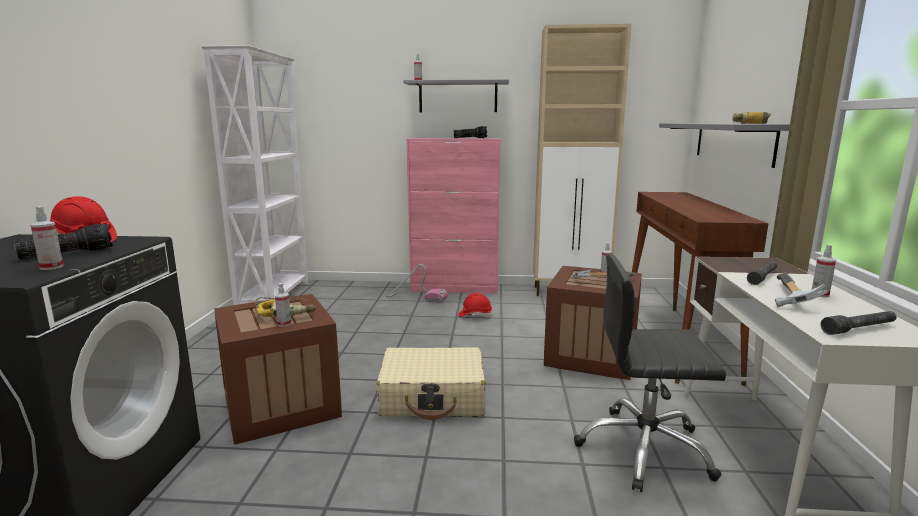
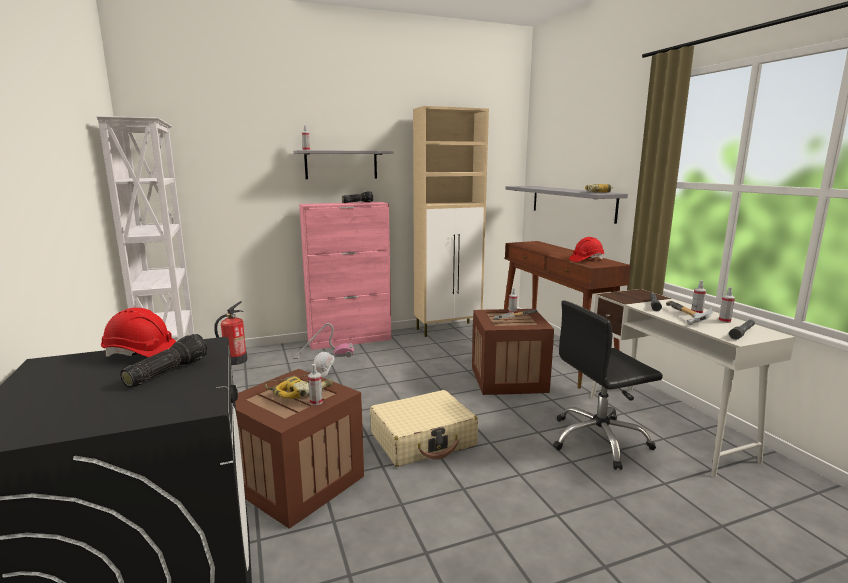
camera: 25 degrees left, 0 degrees up
(51, 267) = (192, 389): spray bottle -> spray bottle (724, 321)
(335, 290) = (235, 361): none -> fire extinguisher
(400, 316) = (325, 374): none -> white hard hat
(475, 315) = (391, 362): red hard hat -> red hard hat (586, 260)

